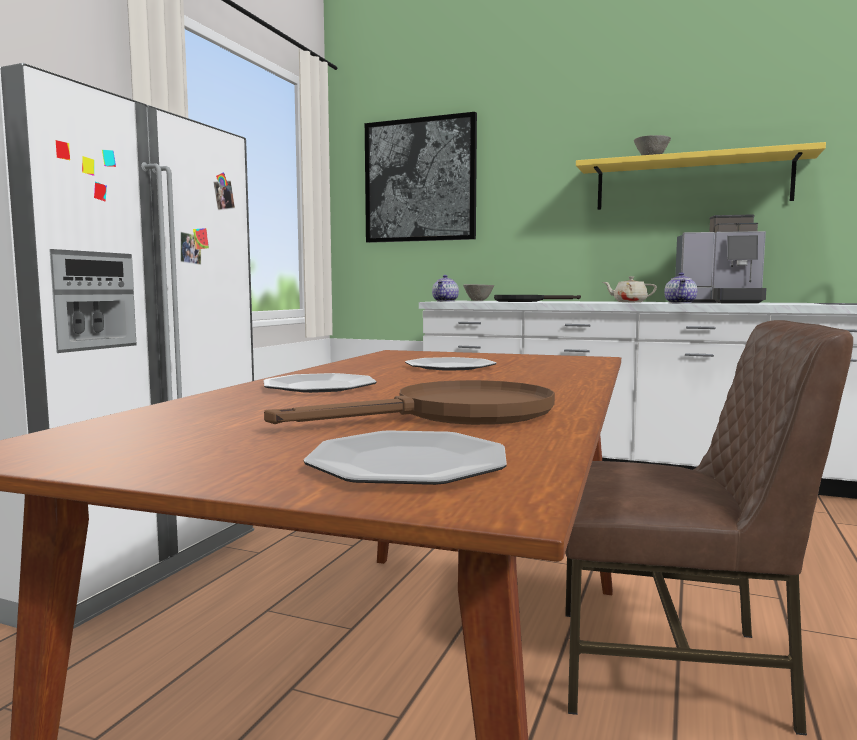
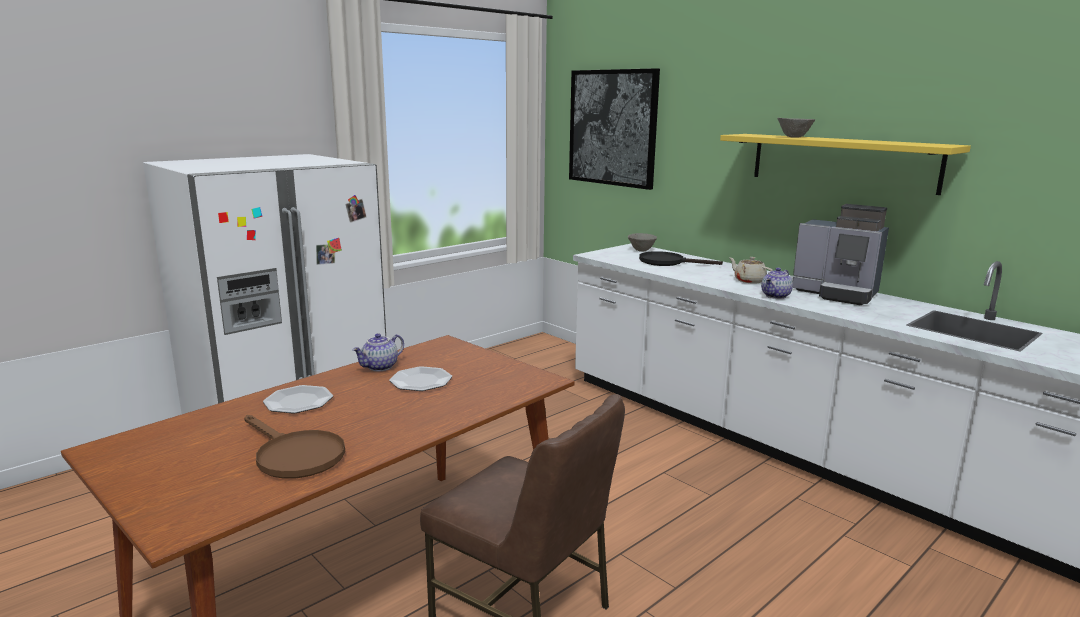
camera: 25 degrees right, 10 degrees up
(407, 463) = (194, 499): plate -> none
(446, 301) = (600, 254): teapot -> teapot (380, 367)
(454, 414) = (294, 455): brown frying pan -> brown frying pan turned 45 degrees clockwise

